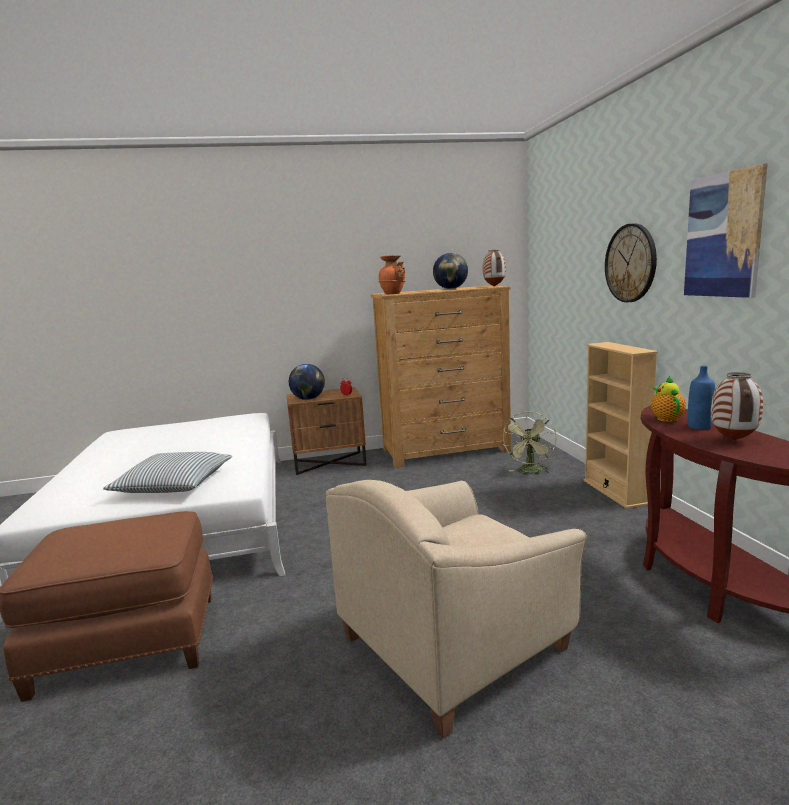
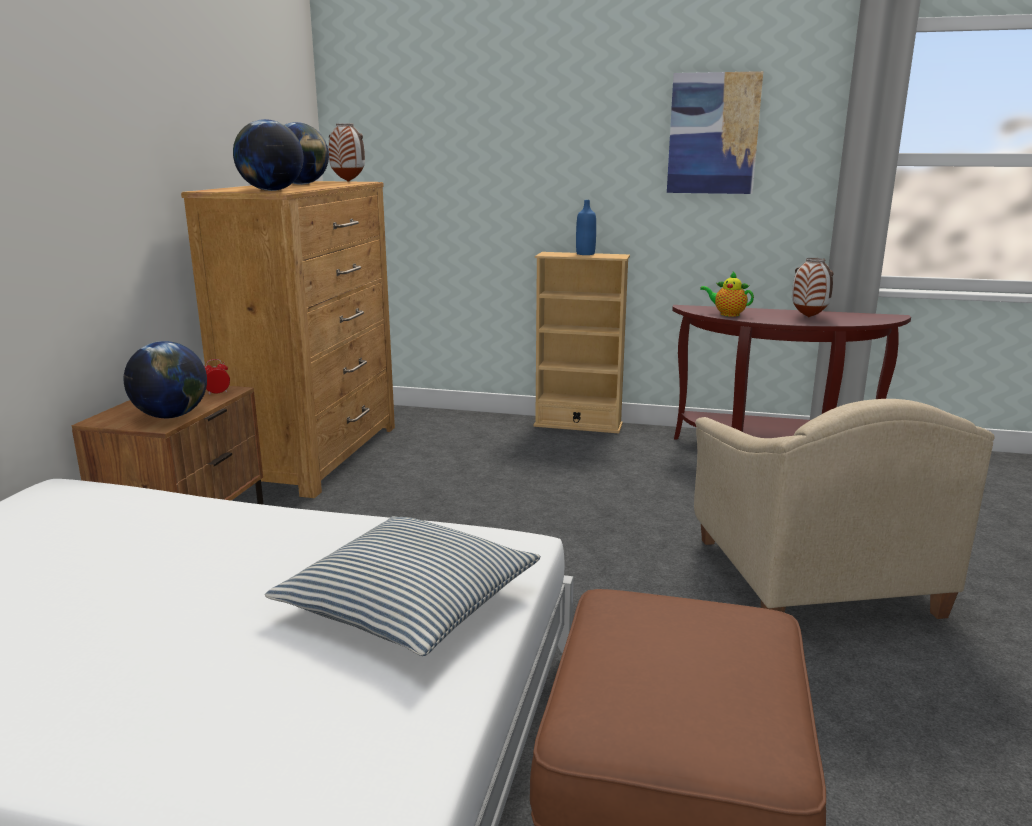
camera: 65 degrees left, 5 degrees up
(393, 293) = (271, 190): orange vase -> globe
(530, 472) = (472, 438): green fan -> none
(630, 263) = (574, 156): wall clock -> none
(699, 427) = (764, 314): blue bottle -> blue bottle (585, 254)

